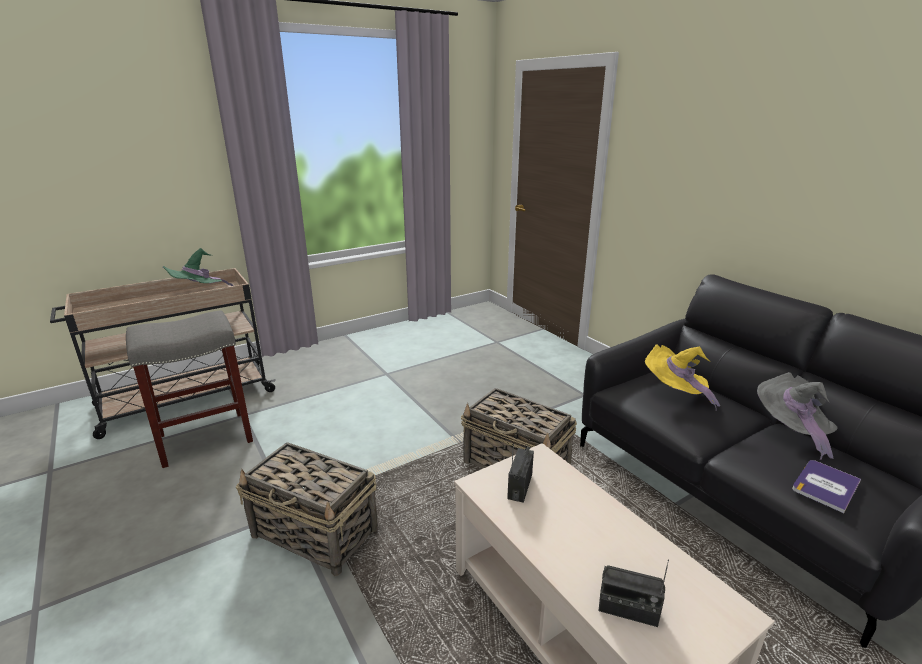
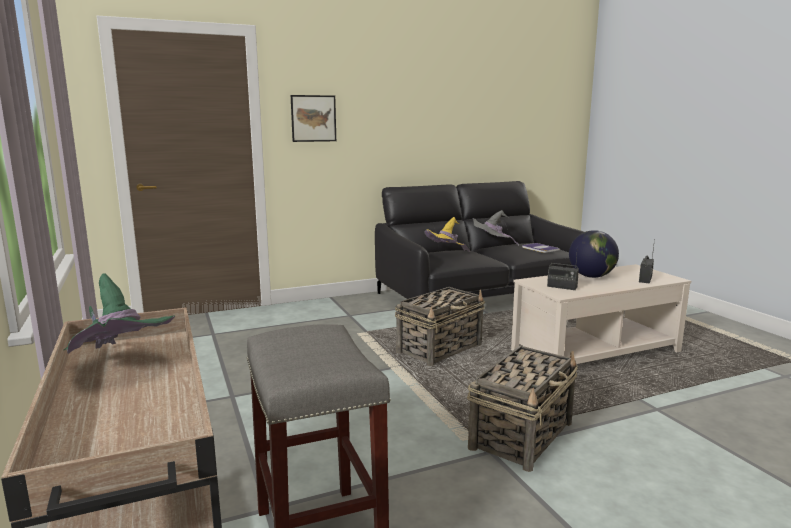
camera: 80 degrees left, 10 degrees down
(605, 527) = (591, 276): none -> globe
(654, 164) = (313, 118): none -> picture

